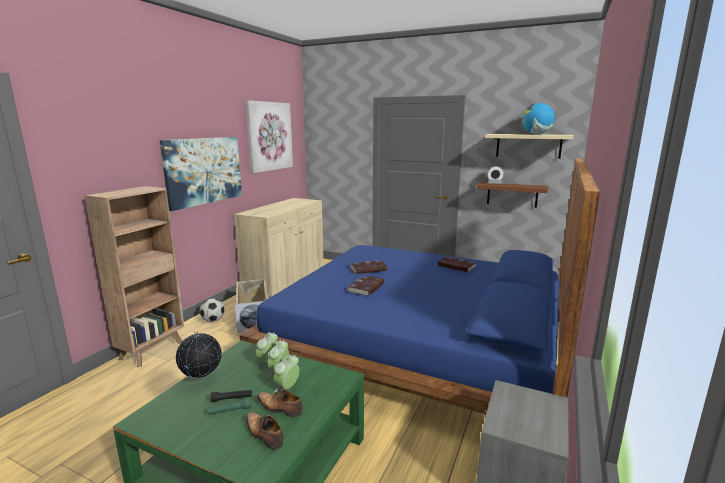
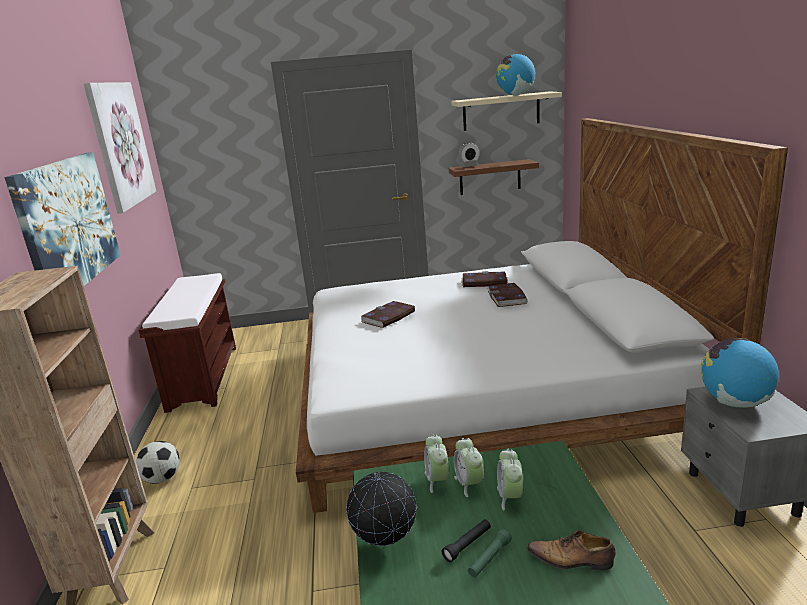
camera: 30 degrees left, 5 degrees up
(253, 316) = (224, 447): beige storage box -> none
(279, 408) = (540, 523): shoe -> none
(285, 279) = (203, 376): beige cabinet -> brown bench
(366, 287) = (424, 340): book -> book (507, 297)
(420, 339) = (482, 388): blue bed -> white bed
(516, 403) = (735, 402): none -> globe

